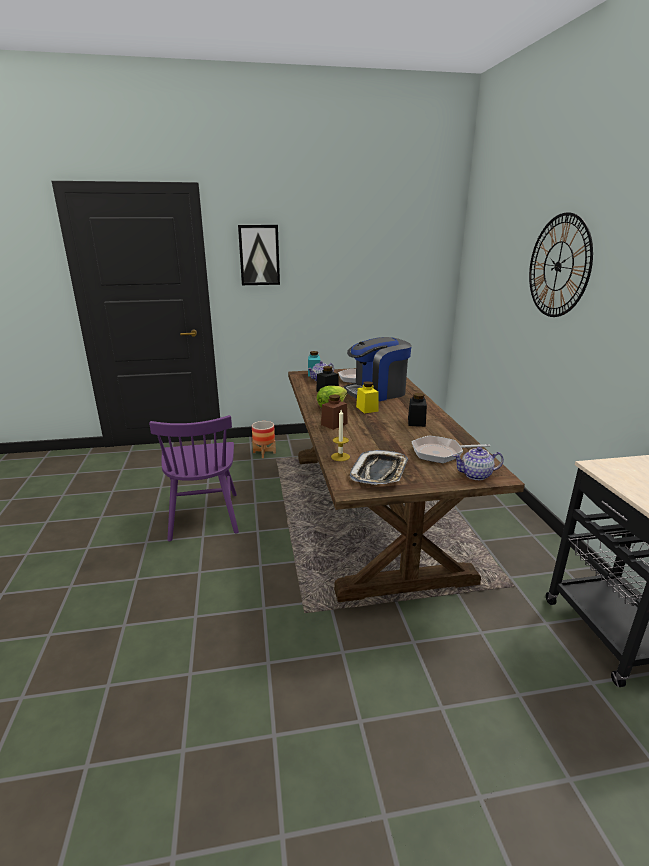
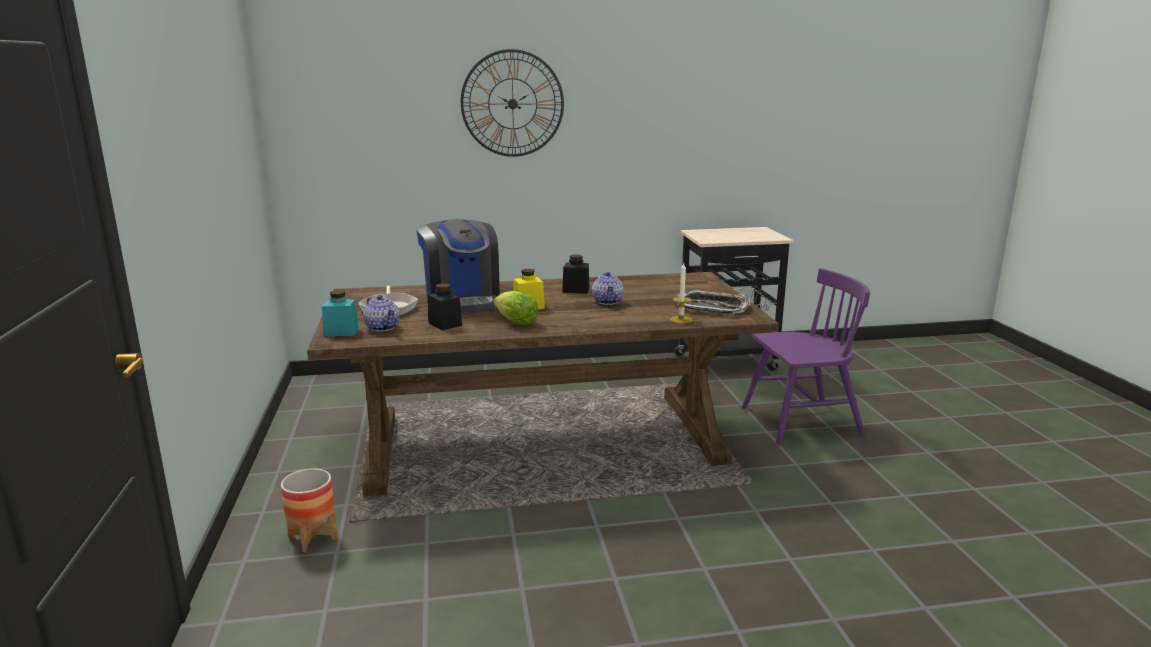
camera: 90 degrees left, 5 degrees down
(204, 516) = (553, 585): purple chair -> purple chair (800, 421)
(259, 255) = (150, 135): picture -> none
(334, 424) = (583, 321): brown jar -> none
(440, 453) = (659, 287): frying pan -> none
(476, 475) = (702, 281): teapot -> teapot (608, 301)

